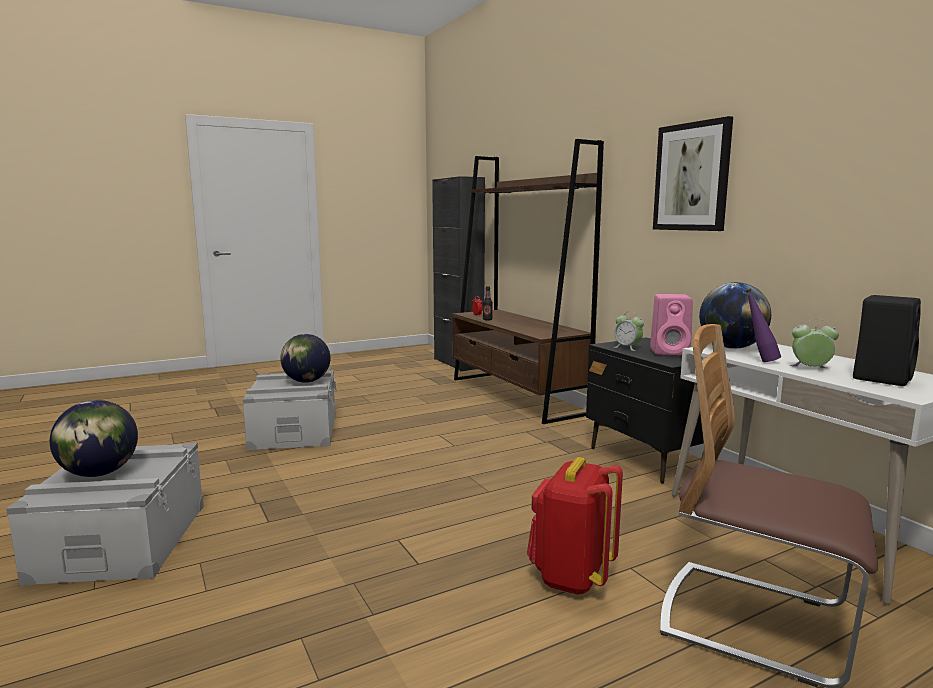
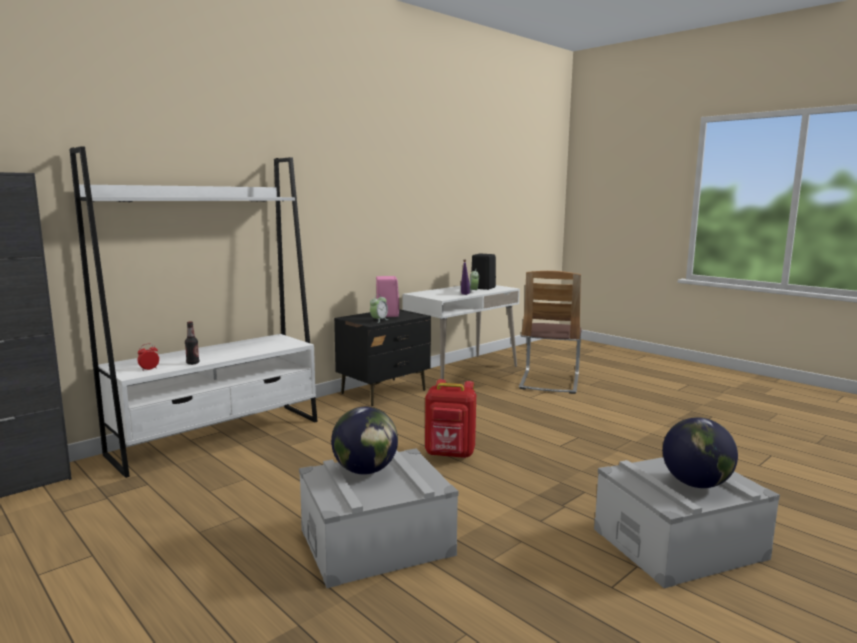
camera: 105 degrees left, 0 degrees up
(516, 395) = (218, 437): brown bookcase -> white bookcase
(571, 577) = (551, 406): red backpack -> red backpack (450, 454)
(692, 177) = (355, 197): picture -> none
(731, 347) = (434, 296): globe -> none

